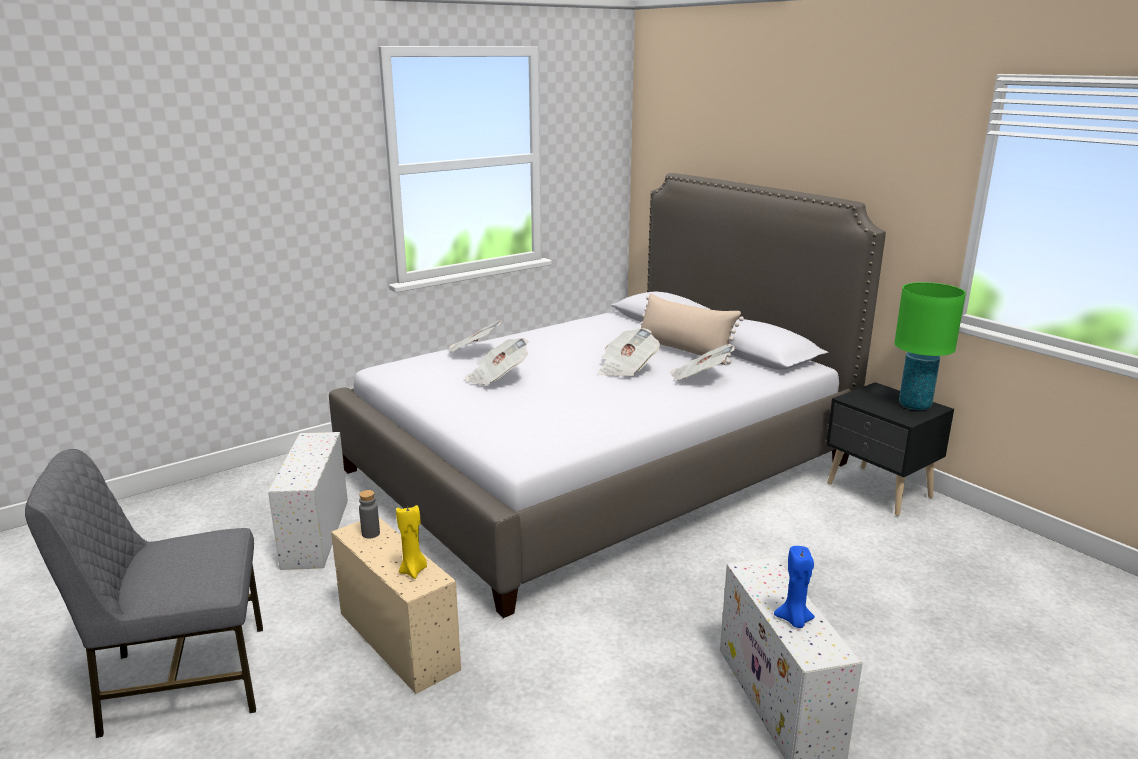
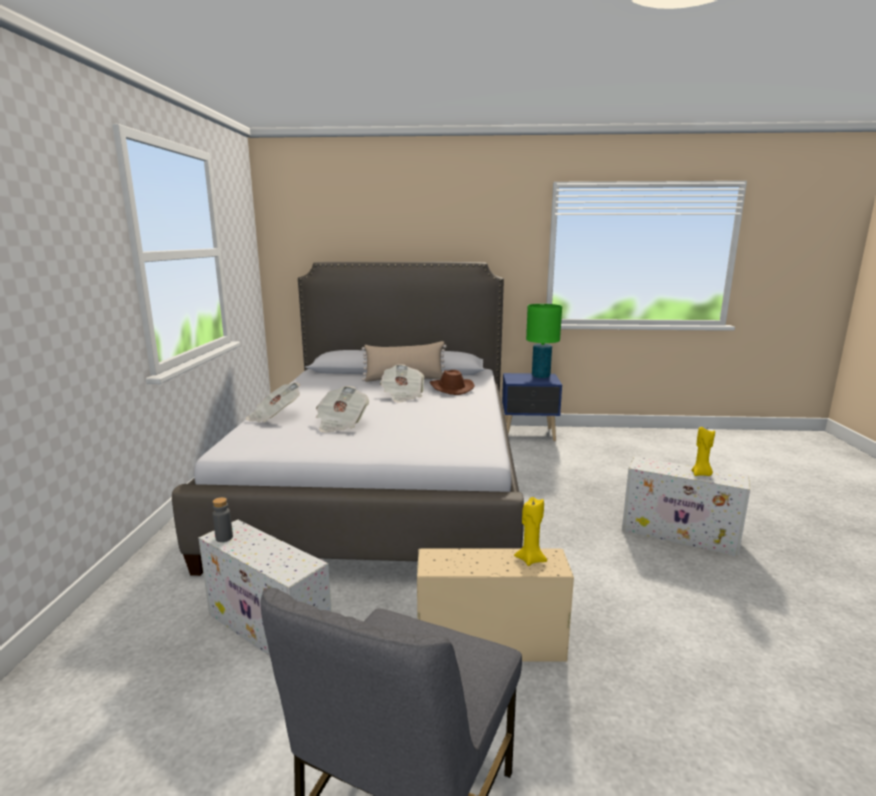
camera: 50 degrees left, 5 degrees down
(370, 533) = (448, 559): grey bottle -> grey bottle (224, 538)
(699, 378) = (450, 388): newspaper -> brown hat
(794, 620) = (701, 474): blue candle -> yellow candle
(879, 491) = (529, 435): black nightstand -> blue nightstand

